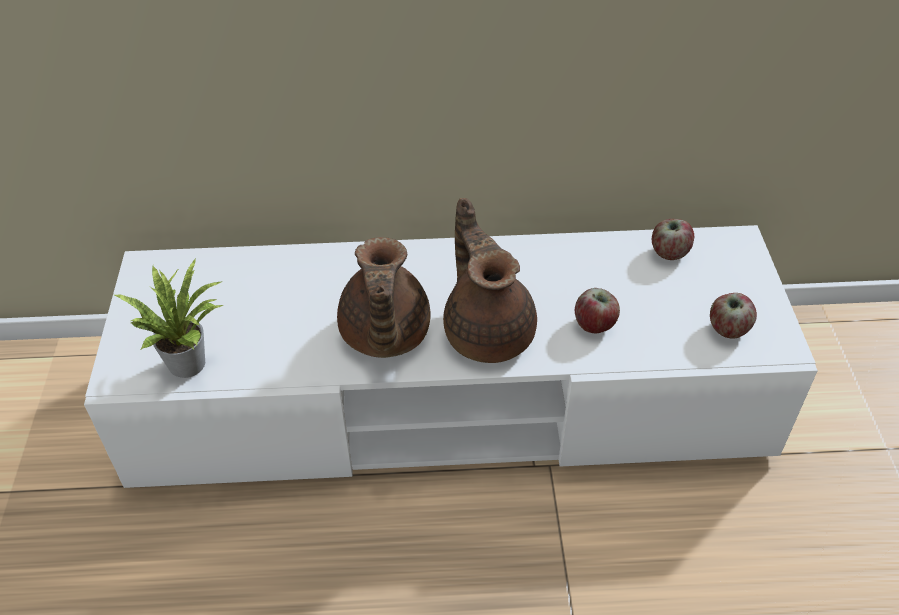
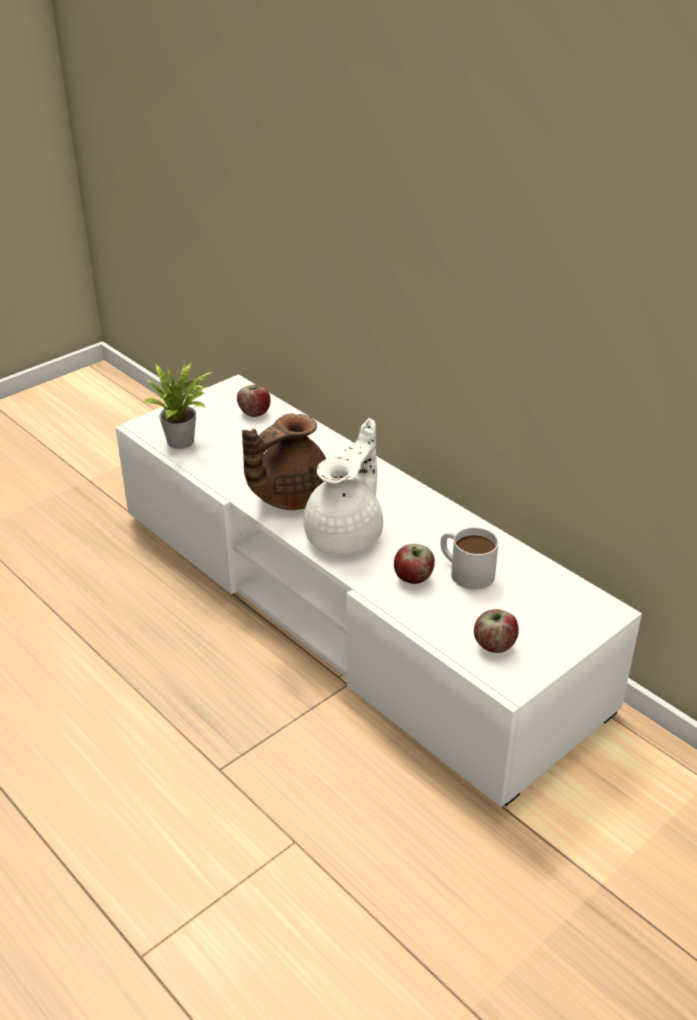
camera: 50 degrees right, 10 degrees down
(488, 330) = (346, 535): brown teapot -> white teapot
(615, 287) = (465, 571): none -> white mug
(669, 253) = (539, 580): apple -> apple (255, 412)

